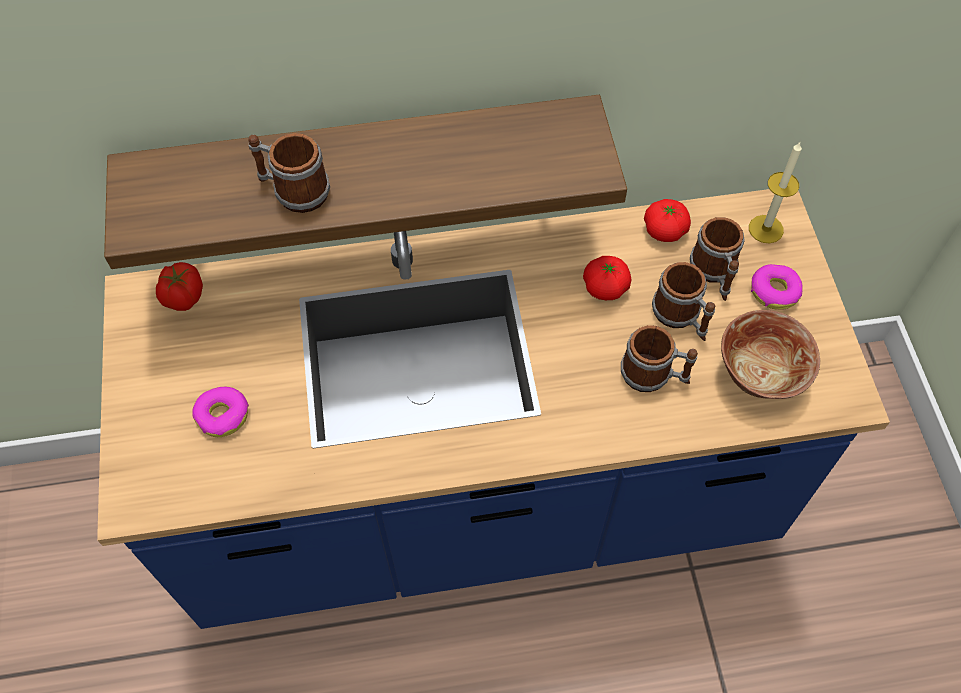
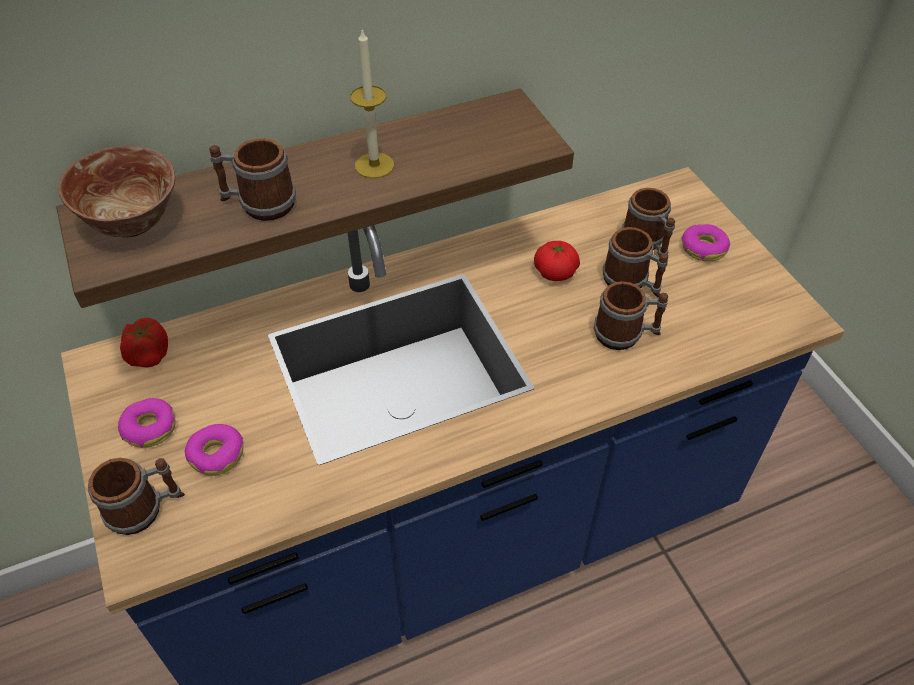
camera: 15 degrees left, 10 degrees down
(148, 455) = (145, 509): none -> mug
(169, 374) = (150, 428): none -> donut
(664, 230) = (590, 219): tomato -> none
(759, 375) = (718, 316): bowl -> bowl (132, 222)
(766, 229) = (676, 203): candle -> candle (374, 165)

